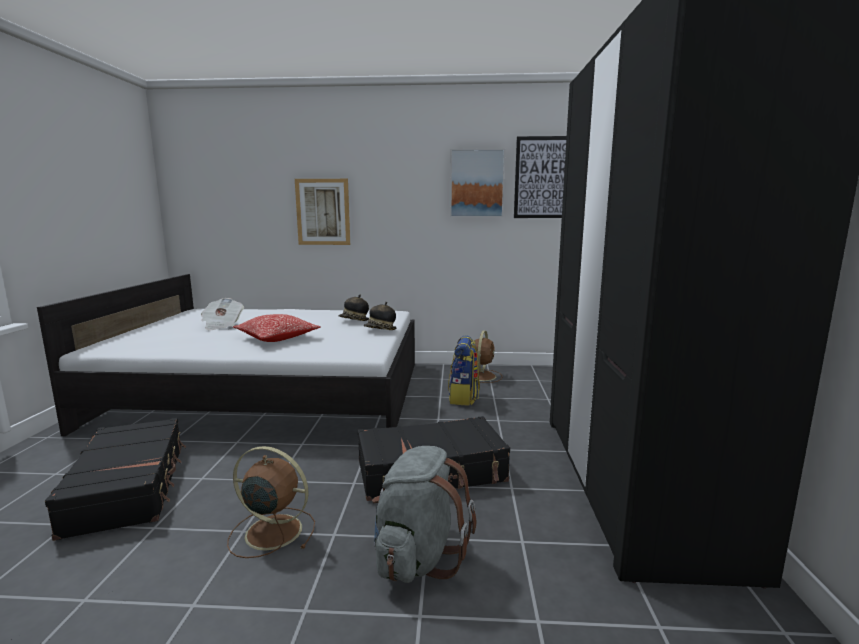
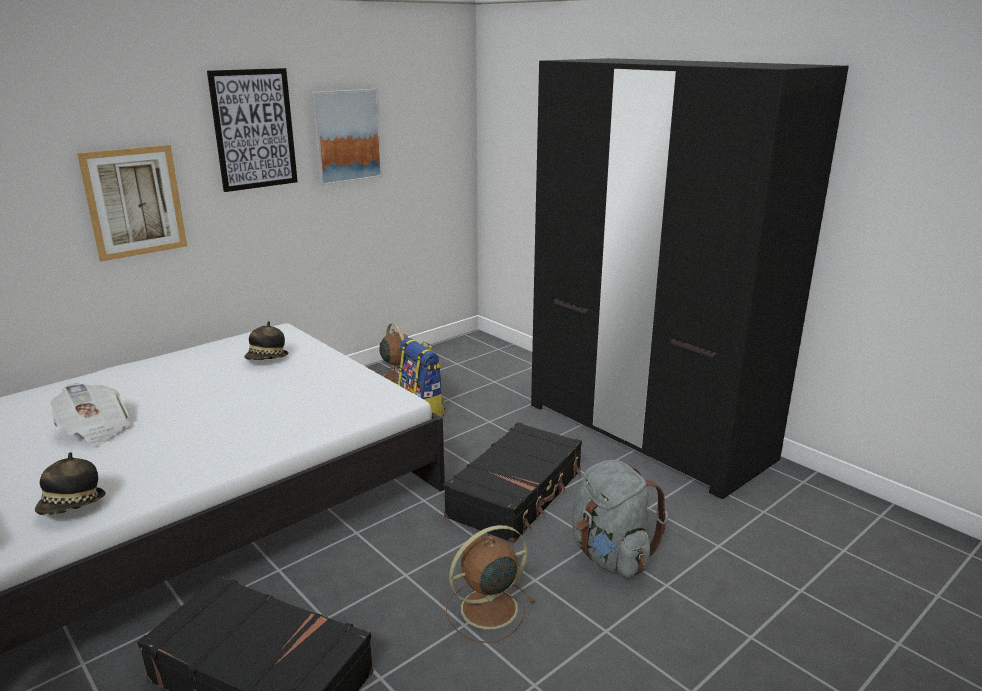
camera: 45 degrees left, 10 degrees up
(277, 338) = (239, 419): pillow -> none
(380, 330) = (334, 363): hat -> hat (72, 507)
(542, 178) = (416, 122): picture -> picture (254, 129)

